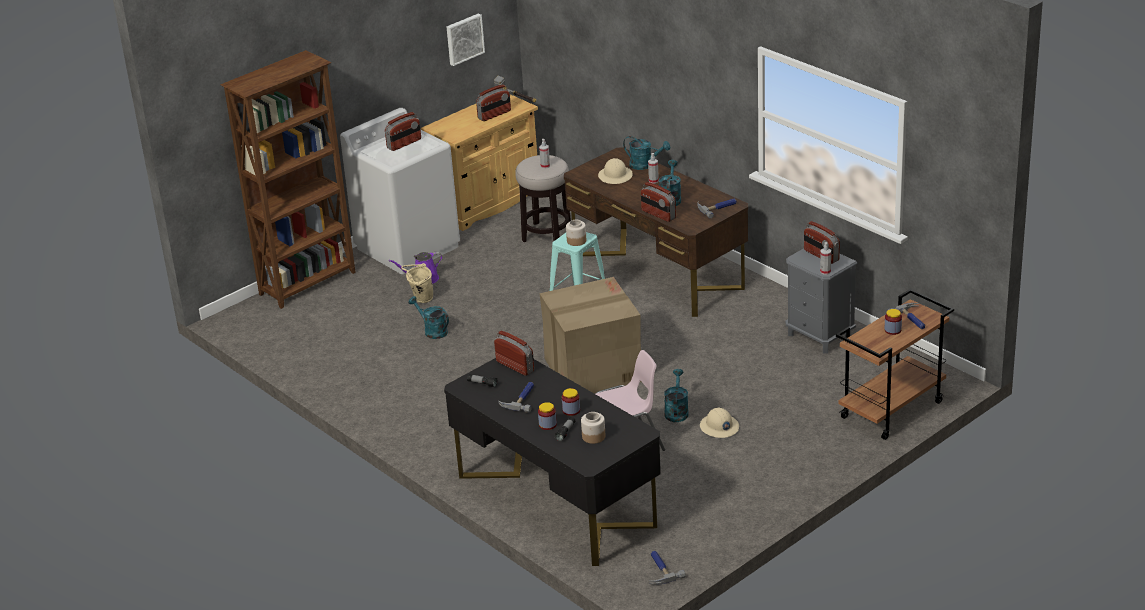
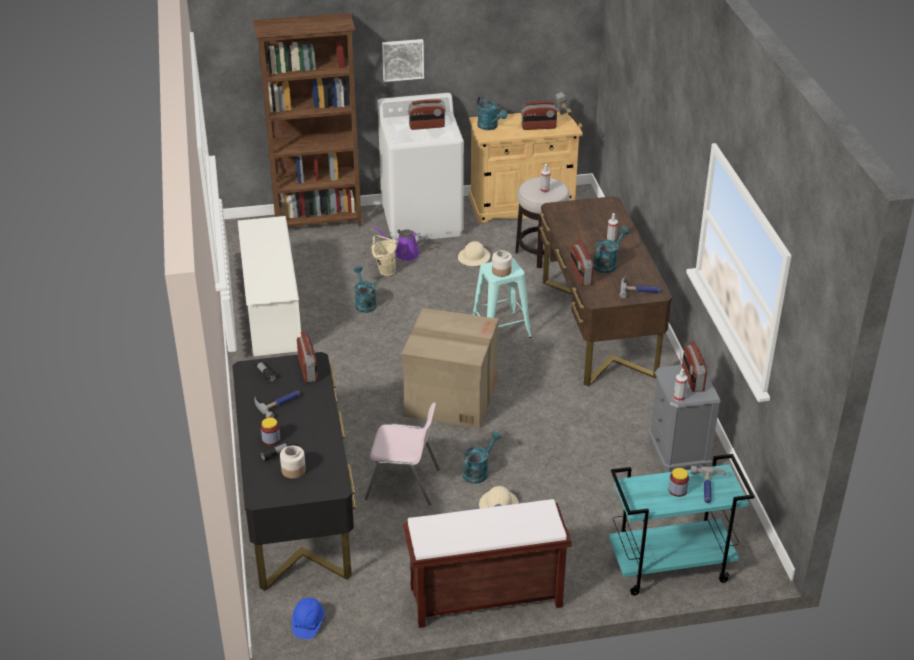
camera: 30 degrees right, 5 degrees up
(354, 370) = (272, 312): none -> white shoe rack
(464, 39) = (534, 47): picture -> picture (402, 59)
(571, 410) = (304, 435): jar -> none
(615, 176) = (584, 223): beige hard hat -> beige hard hat (474, 257)
(645, 165) = (620, 222): turquoise watering can -> turquoise watering can (490, 127)
(660, 569) = (308, 623): hammer -> blue hard hat
(778, 491) = (484, 598): none -> brown bench
(891, 411) = (669, 567): brown cart -> turquoise cart

